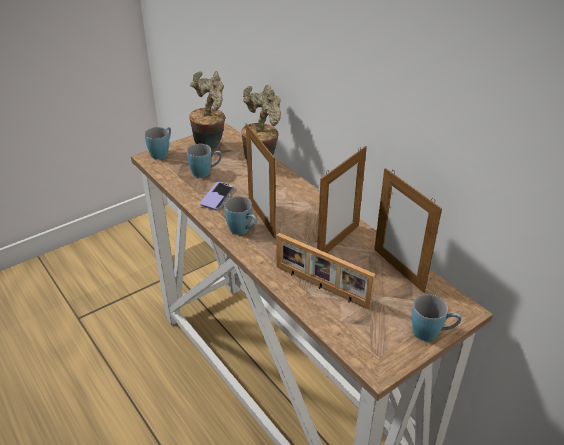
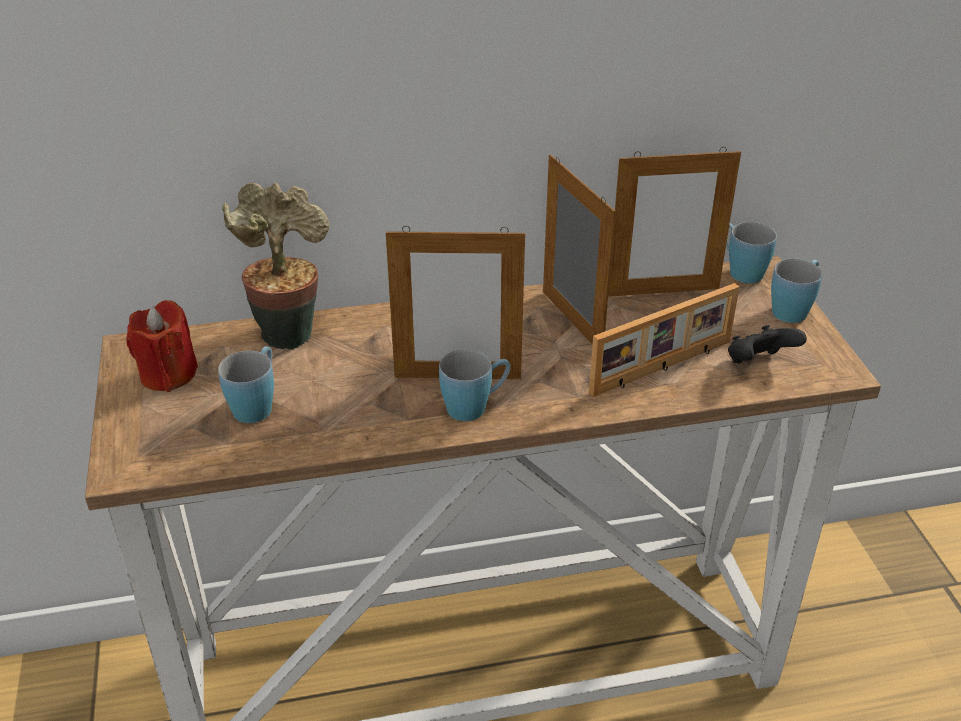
camera: 65 degrees left, 0 degrees up
(162, 152) = (124, 446): blue mug -> blue mug (740, 270)
(211, 145) = (168, 374): potted plant -> red candle
(217, 197) = (353, 410): phone -> none
(356, 327) = (758, 363): none -> black game controller

